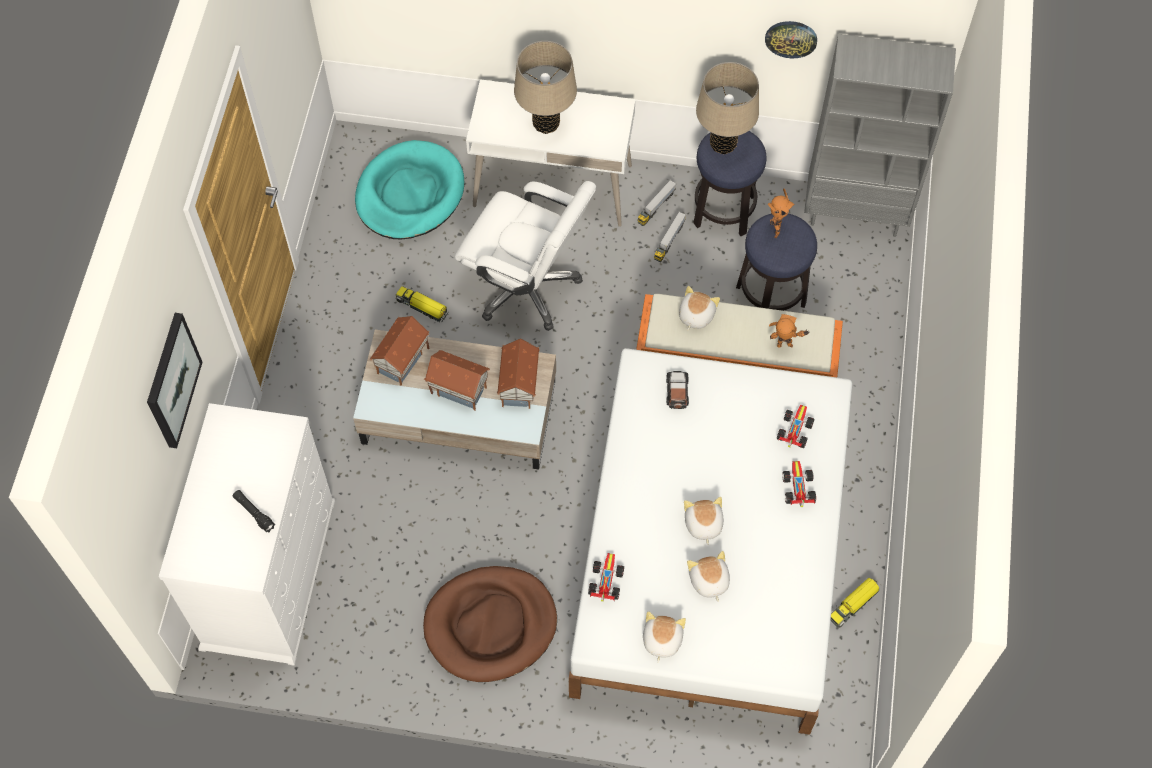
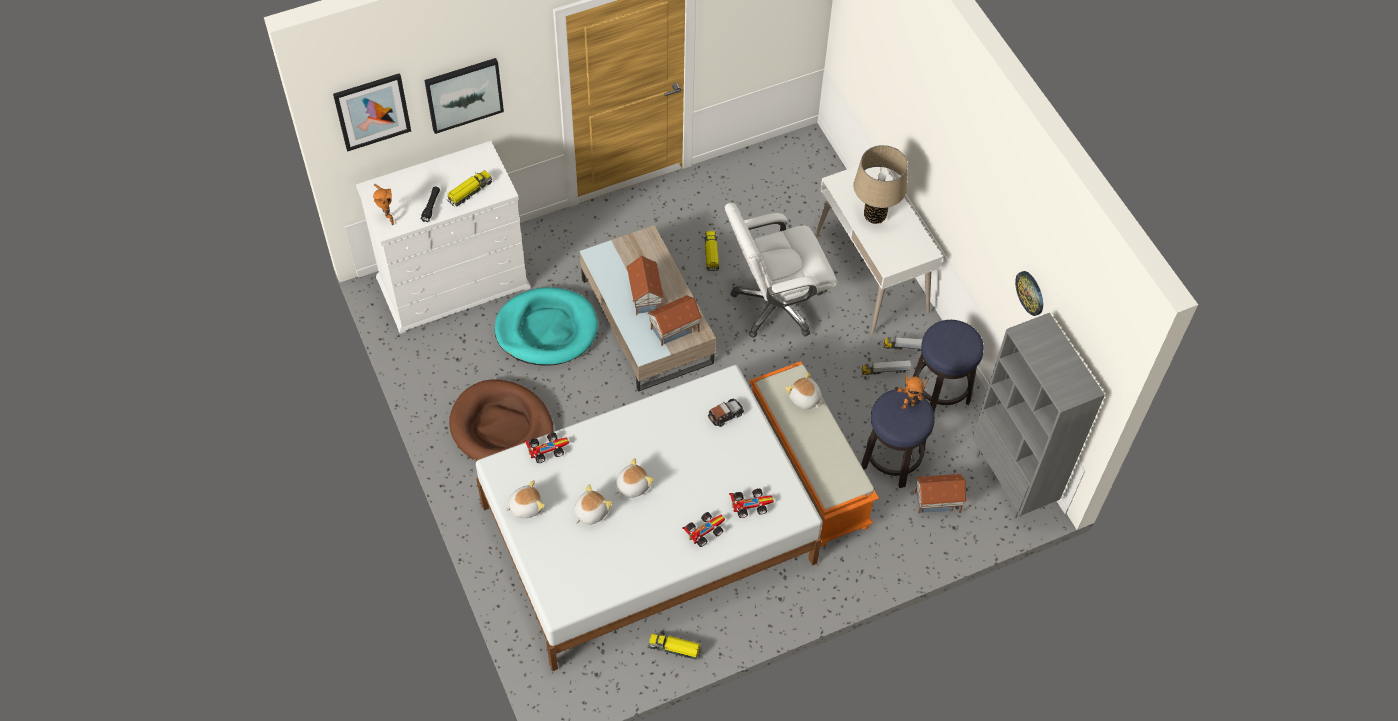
camera: 55 degrees right, 5 degrees down
(131, 485) = (372, 111): none -> picture
(264, 462) = (469, 191): none -> toy truck
(403, 361) = (642, 254): toy house -> toy house (937, 503)
(409, 194) = (793, 196): turquoise dog bed -> turquoise dog bed (546, 329)
(527, 287) = (776, 305): white office chair -> white office chair turned 75 degrees clockwise
(695, 315) = (804, 398): plush toy -> plush toy turned 120 degrees counterclockwise
(723, 144) = (955, 333): beige table lamp -> none
(785, 348) = (822, 469): toy robot -> toy robot (388, 221)

